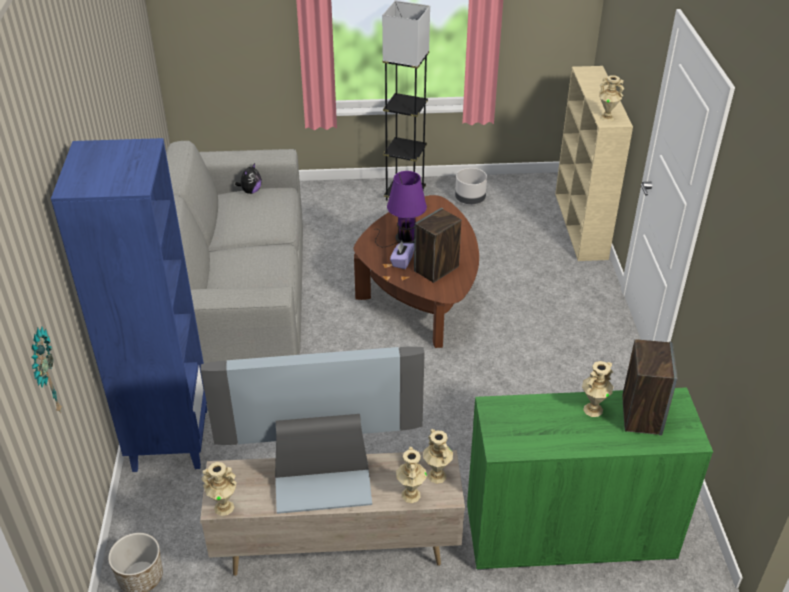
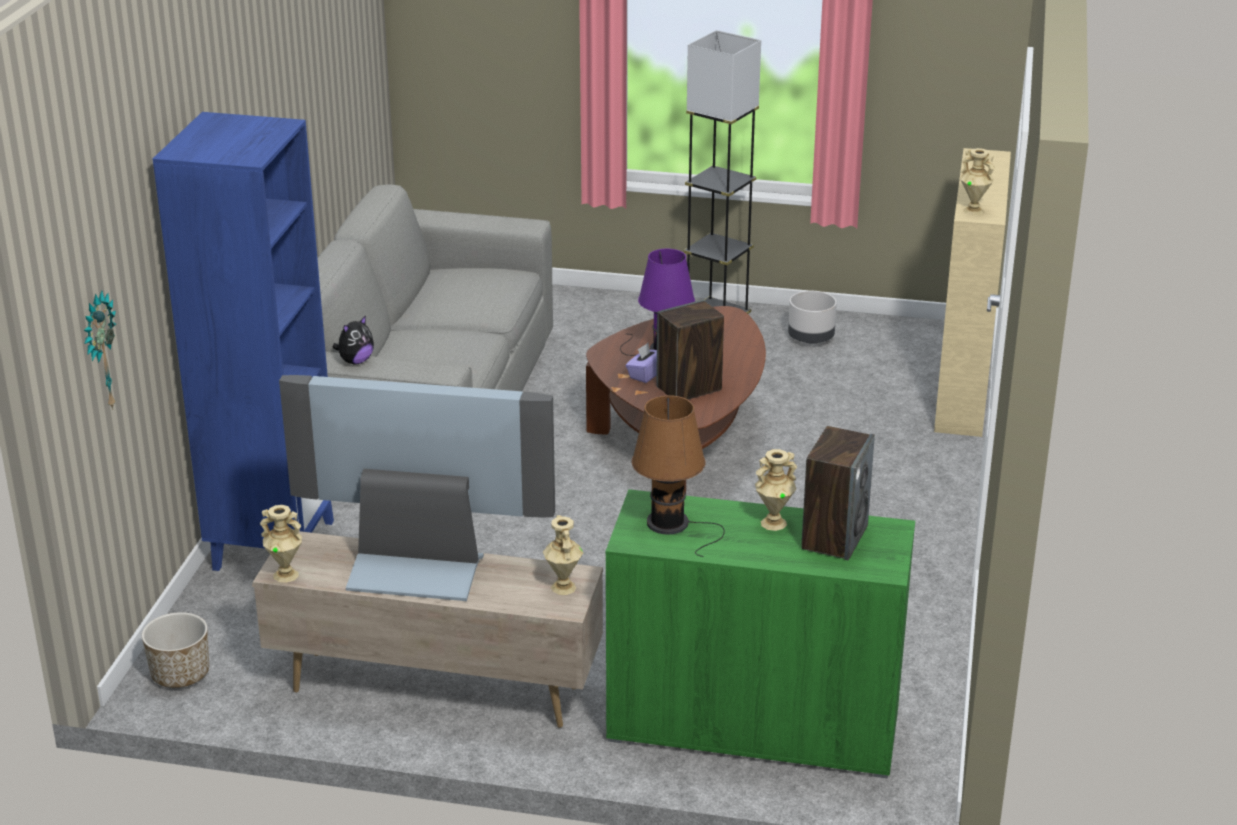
camera: 15 degrees right, 10 degrees down
(250, 191) = (475, 269): plush toy -> plush toy (355, 361)
(410, 495) = (519, 600): beige vase -> none
(523, 425) = (672, 524): none -> brown table lamp

